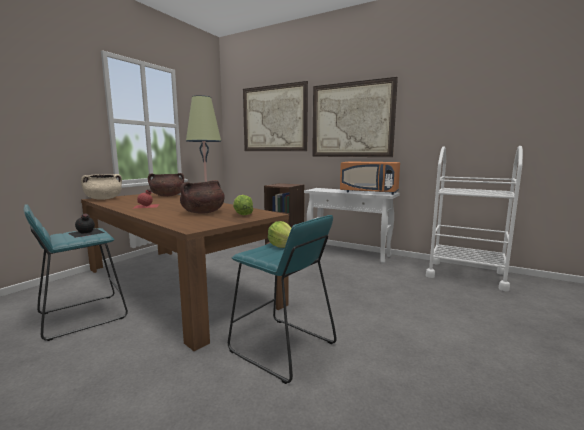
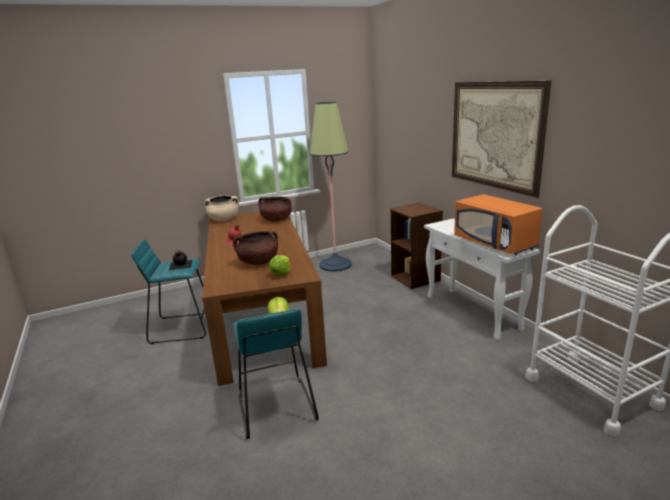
camera: 35 degrees right, 10 degrees up
(274, 118) = (417, 119): picture -> none

